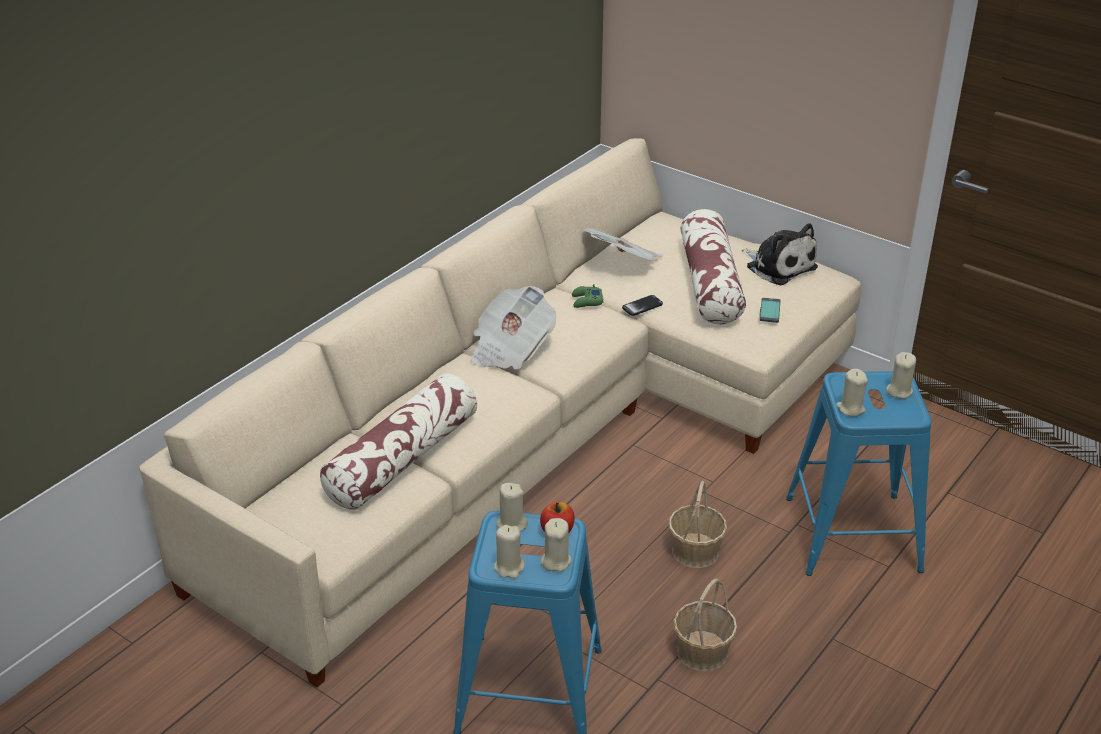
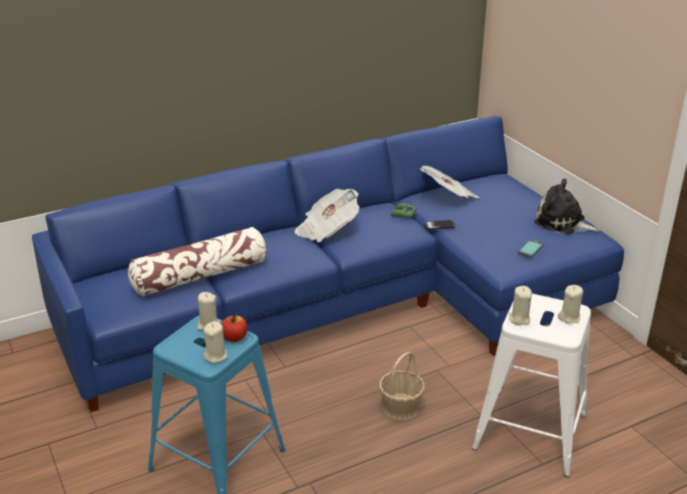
camera: 25 degrees right, 5 degrees down
(509, 567) = (182, 350): beige candle -> none
(545, 428) = (357, 300): beige sofa -> blue sofa
(702, 652) = (354, 476): basket -> none
(710, 283) = (500, 222): pillow -> none
(778, 266) = (562, 223): plush toy -> plush toy turned 135 degrees clockwise
(851, 533) = (529, 431): blue stool -> white stool

